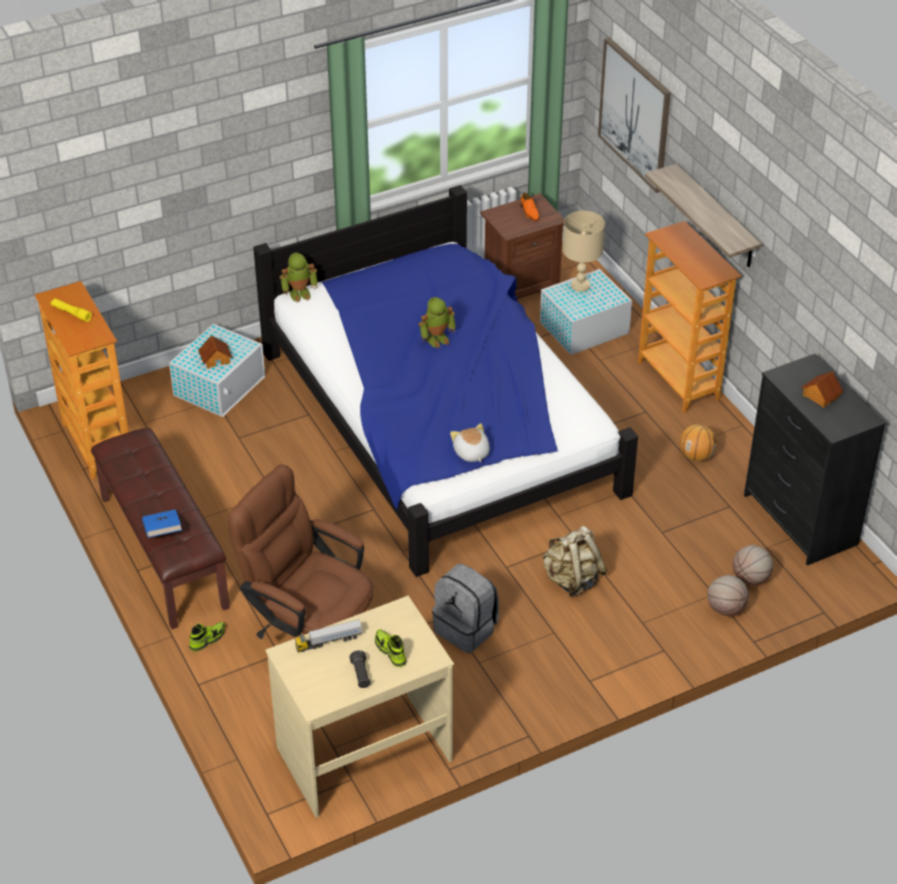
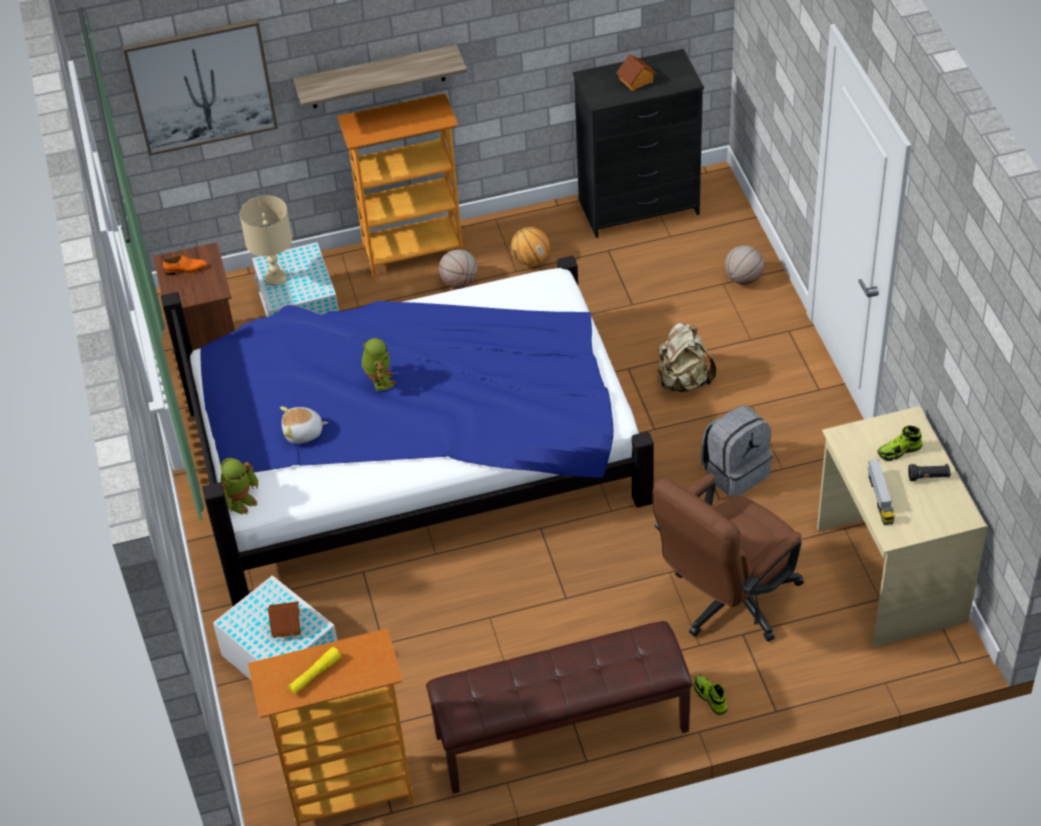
camera: 75 degrees left, 5 degrees up
(163, 531) = (623, 672): blue book -> none
(300, 293) = (240, 501): toy robot -> toy robot turned 45 degrees clockwise
(471, 453) = (577, 378): plush toy -> plush toy (303, 433)
(750, 578) = (708, 254): basketball -> basketball (459, 283)

